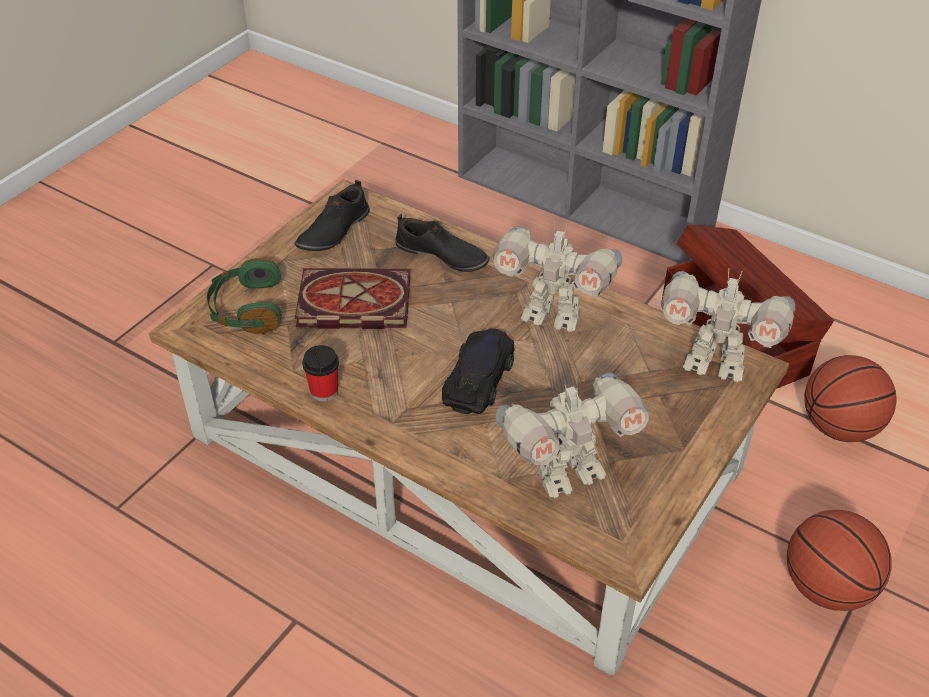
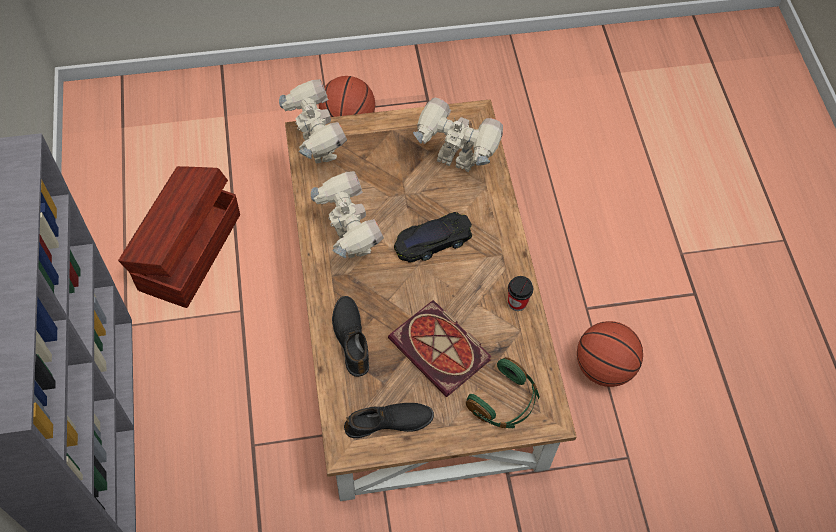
camera: 135 degrees left, 15 degrees up
(839, 427) = (226, 166): basketball -> basketball (603, 367)

